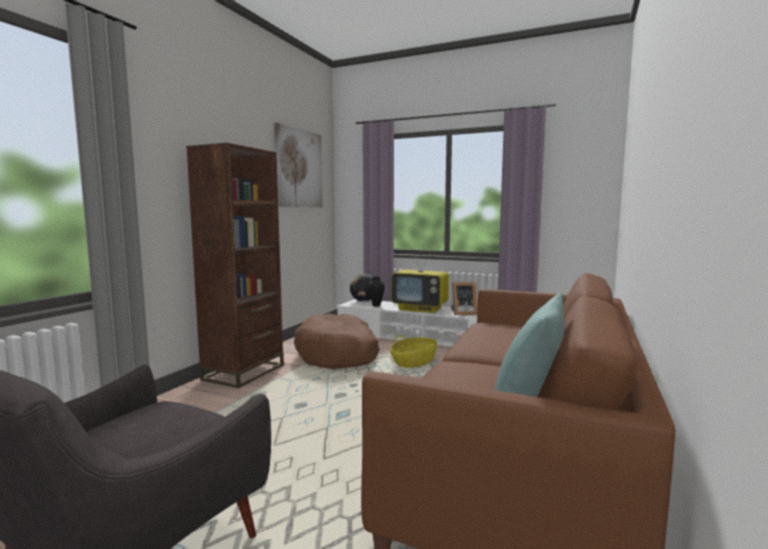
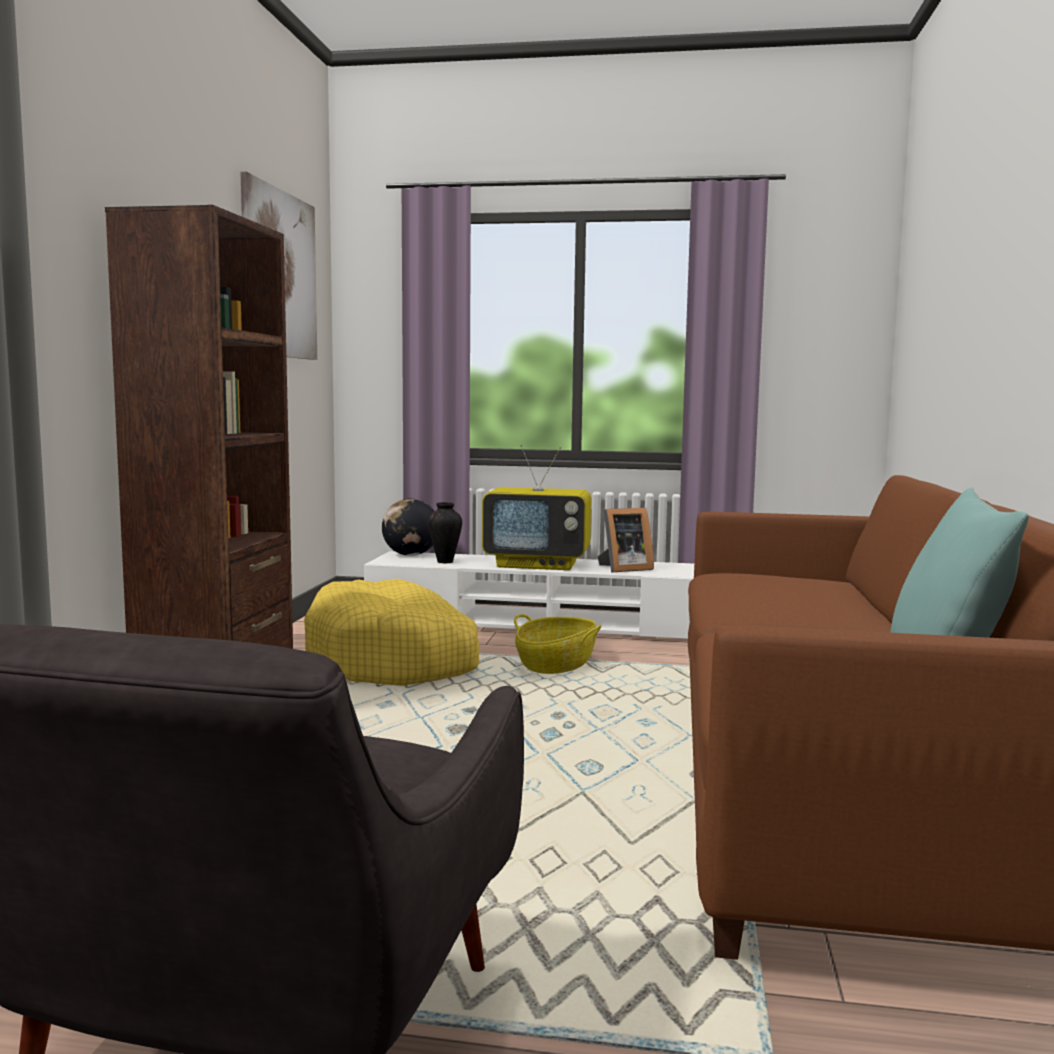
camera: 15 degrees left, 0 degrees up
(338, 354) = (394, 660): brown dog bed -> yellow dog bed

